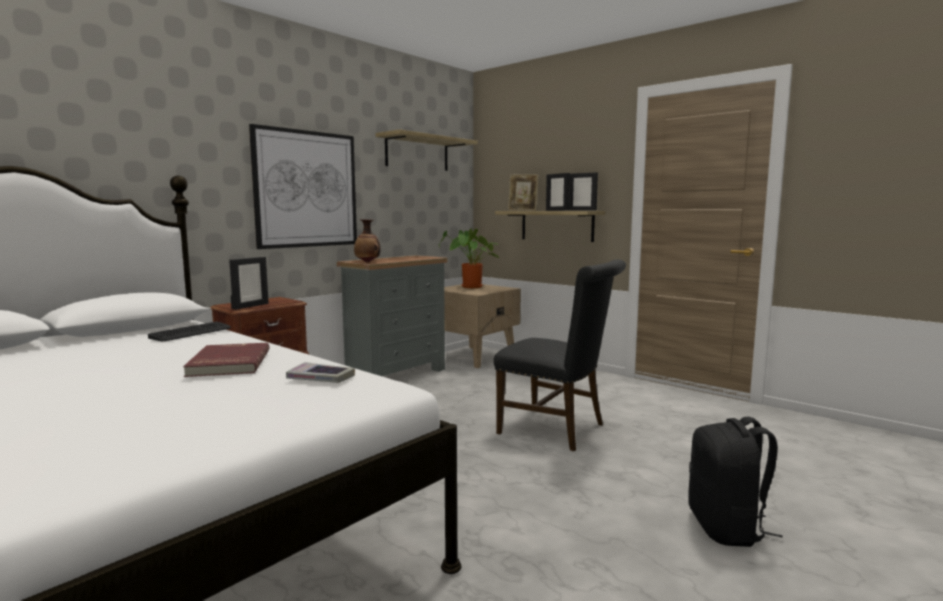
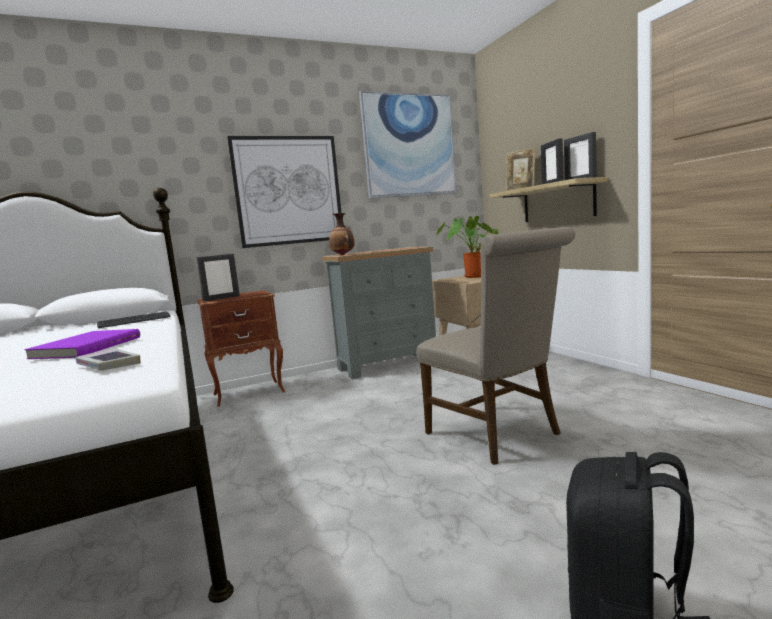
camera: 25 degrees right, 0 degrees up
(228, 363) = (85, 347): red book -> purple book
(417, 153) = (409, 145): shelf -> picture
(558, 429) = (498, 435): black chair -> beige chair

